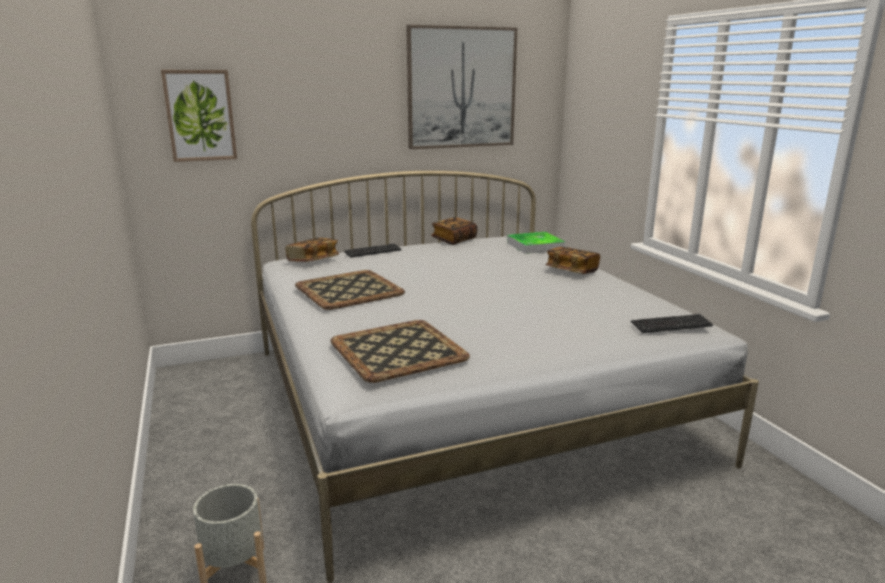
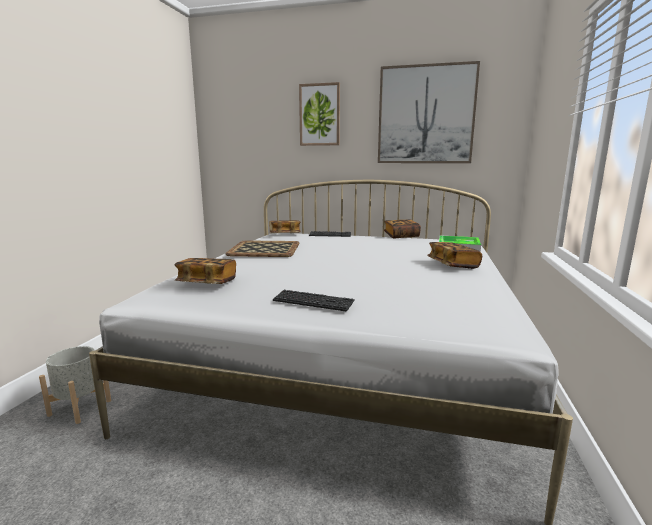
camera: 35 degrees right, 5 degrees down
(200, 115) = (241, 136): picture -> picture (320, 115)
(399, 350) = (207, 283): tray -> book
(671, 325) = (462, 319): keyboard -> keyboard (313, 302)

